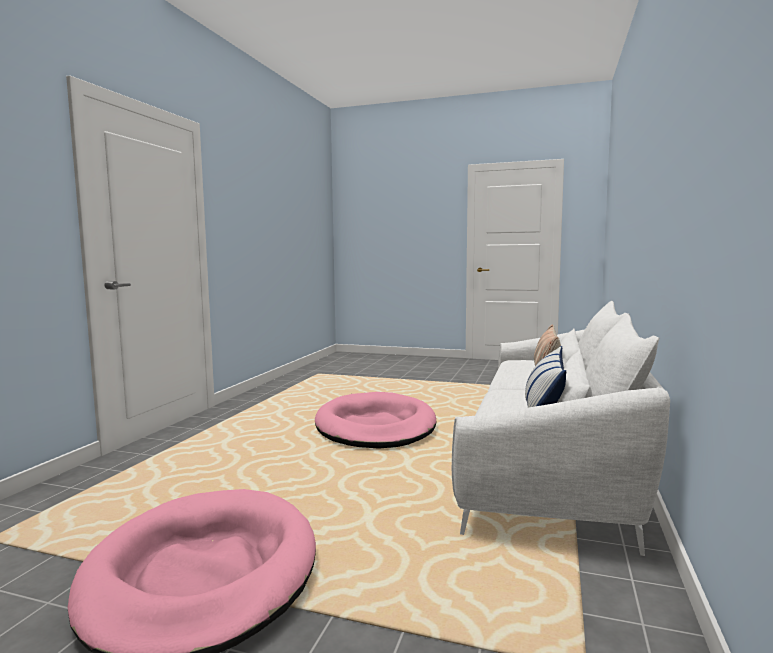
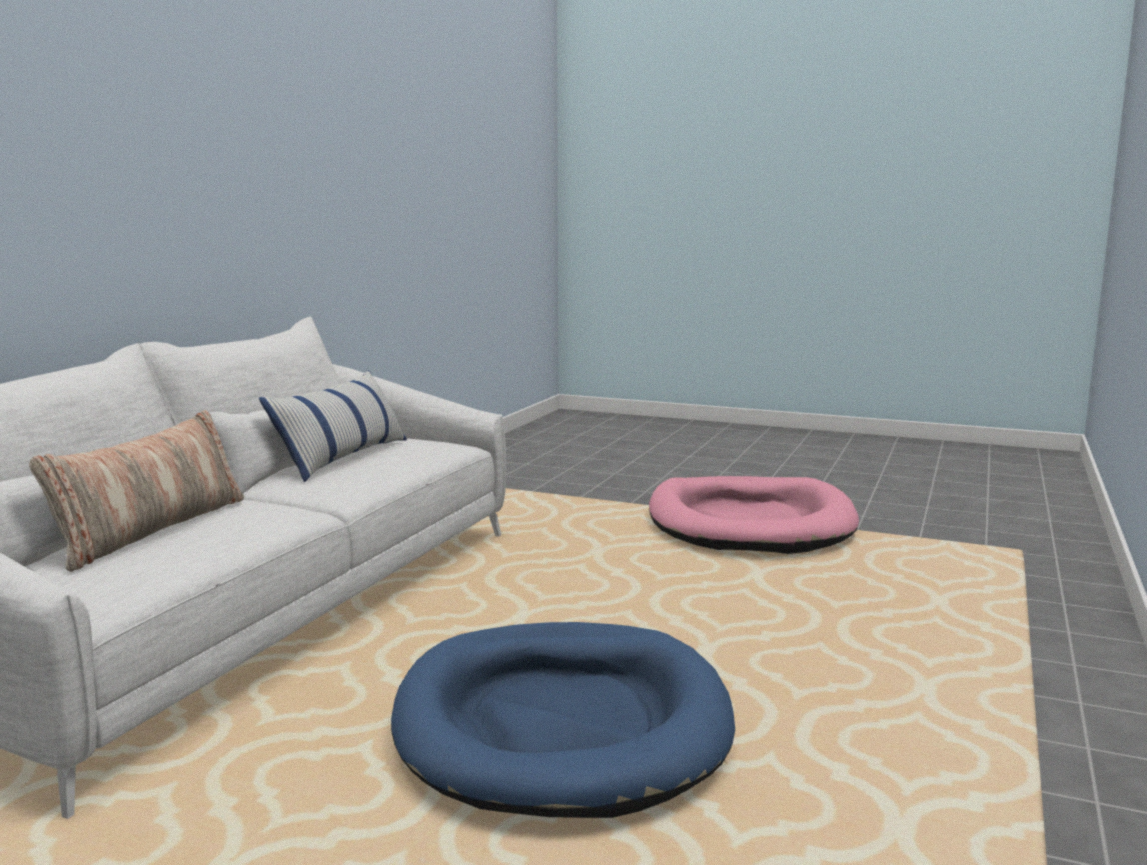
camera: 175 degrees left, 5 degrees up
(375, 426) = (562, 725): pink dog bed -> blue dog bed

